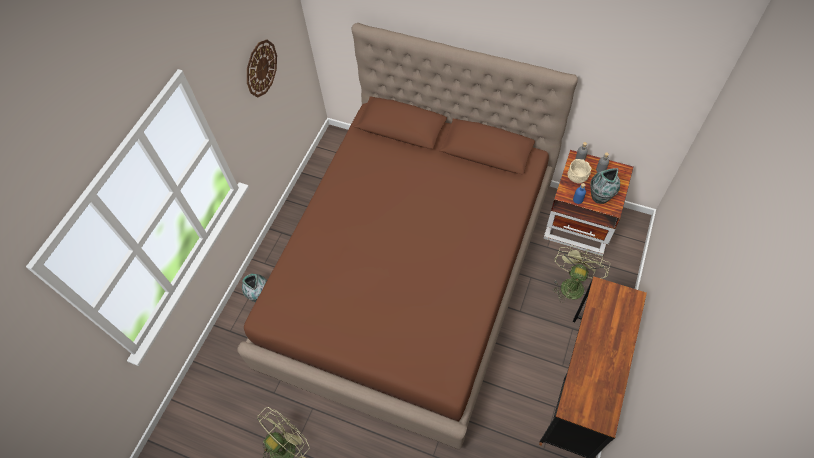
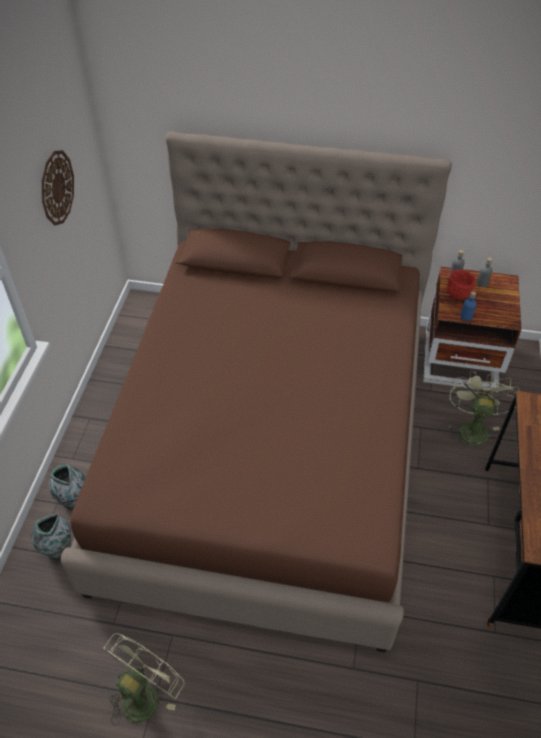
camera: 15 degrees left, 10 degrees down
(576, 178) = (457, 295): beige bowl -> red bowl
(600, 197) = (490, 311): vase -> vase (58, 549)

